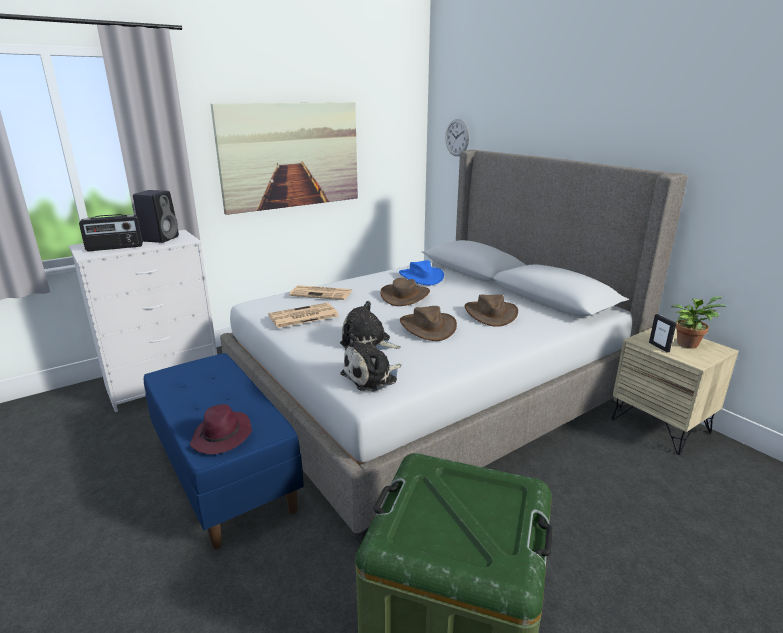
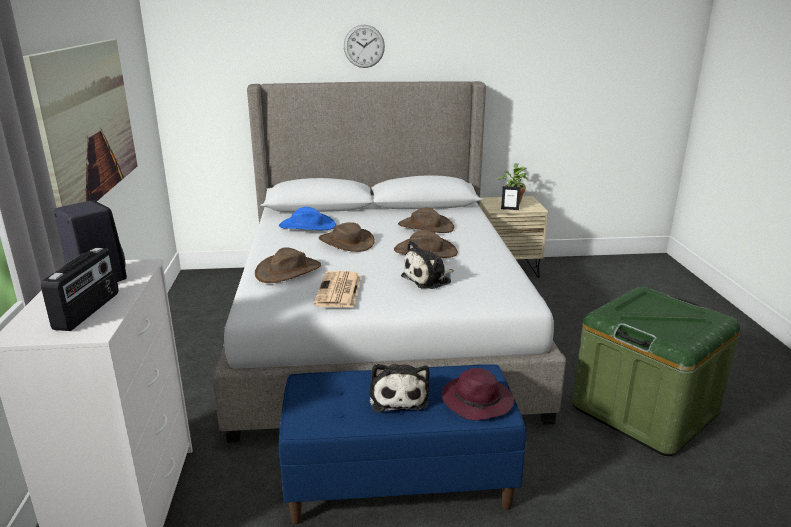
camera: 60 degrees left, 0 degrees up
(322, 293) = (288, 271): newspaper -> brown hat
(372, 377) = (495, 291): plush toy -> plush toy (398, 396)
(457, 137) = (210, 73): wall clock -> wall clock (364, 46)

